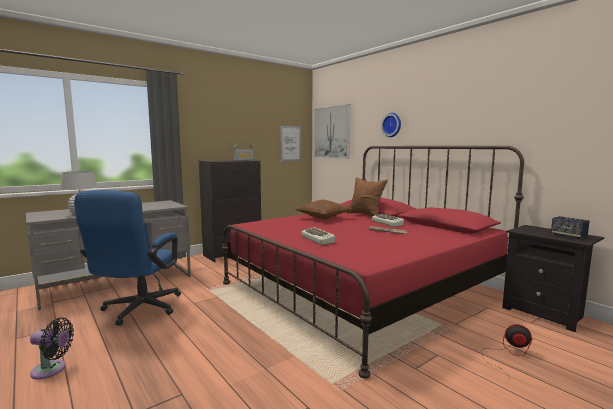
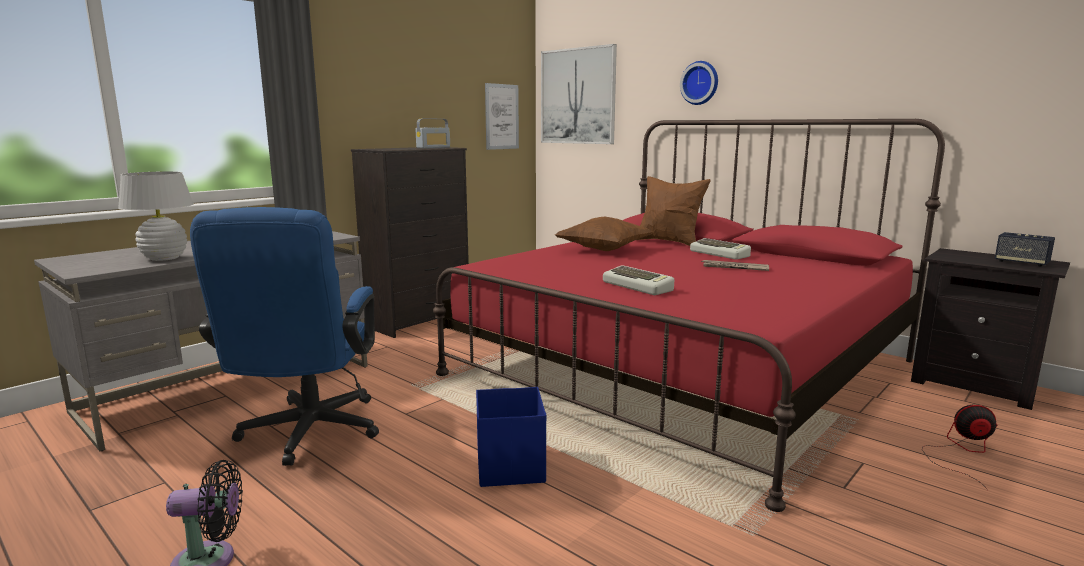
camera: 10 degrees left, 5 degrees up
(230, 336) = (511, 466): none -> blue storage box

